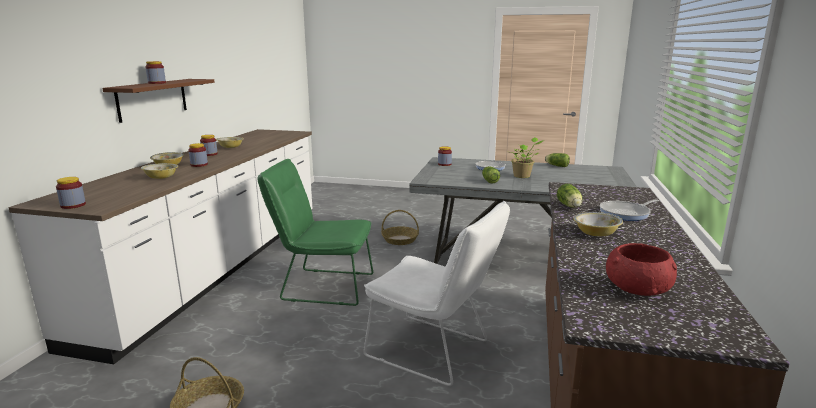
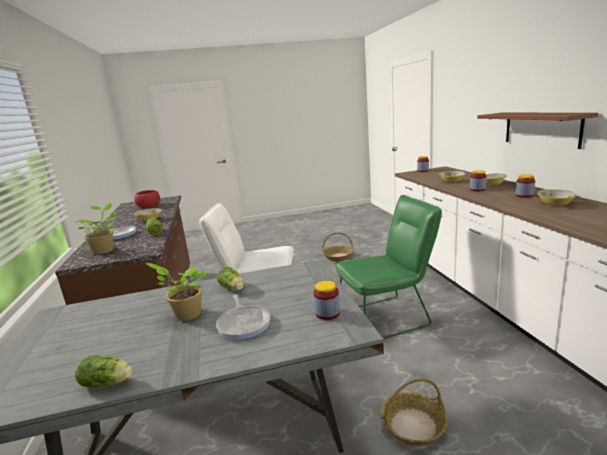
camera: 155 degrees right, 0 degrees up
(157, 83) = (526, 113): jar -> none
(618, 196) = (104, 250): none -> potted plant

